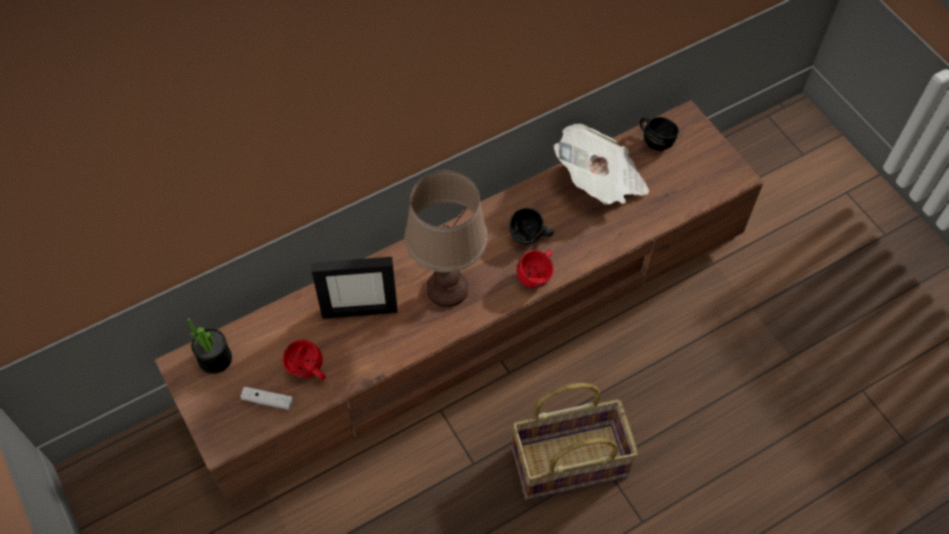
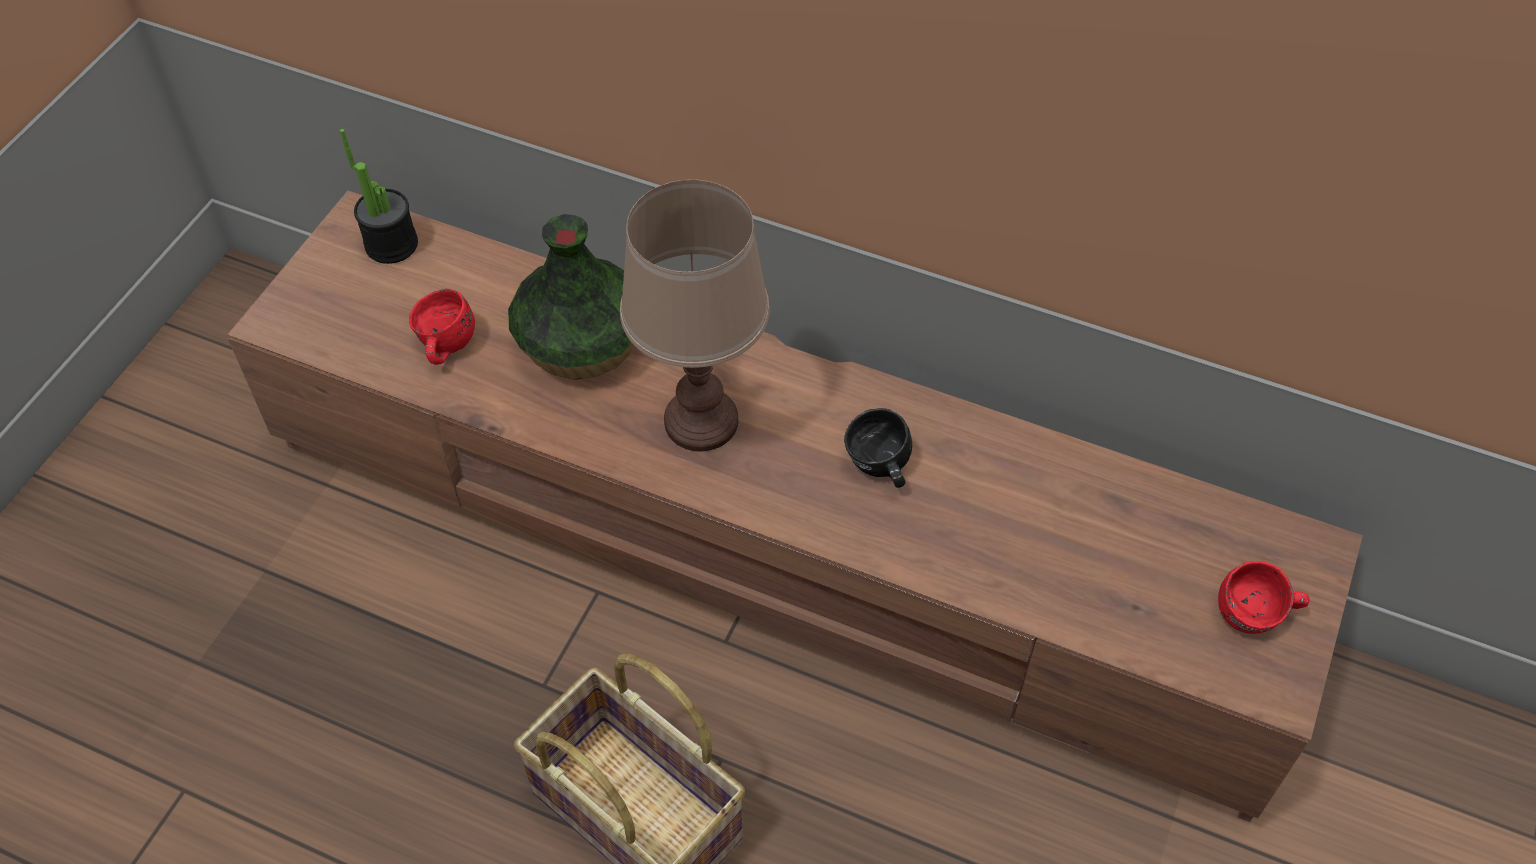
camera: 55 degrees right, 5 degrees down
(267, 401) = (368, 332): white game controller -> none
(359, 310) = (584, 344): picture frame -> vase
(537, 276) = (819, 518): red mug -> red mug (1256, 618)
(600, 181) = (1069, 500): newspaper -> none
(655, 140) = (1226, 530): black mug -> none

